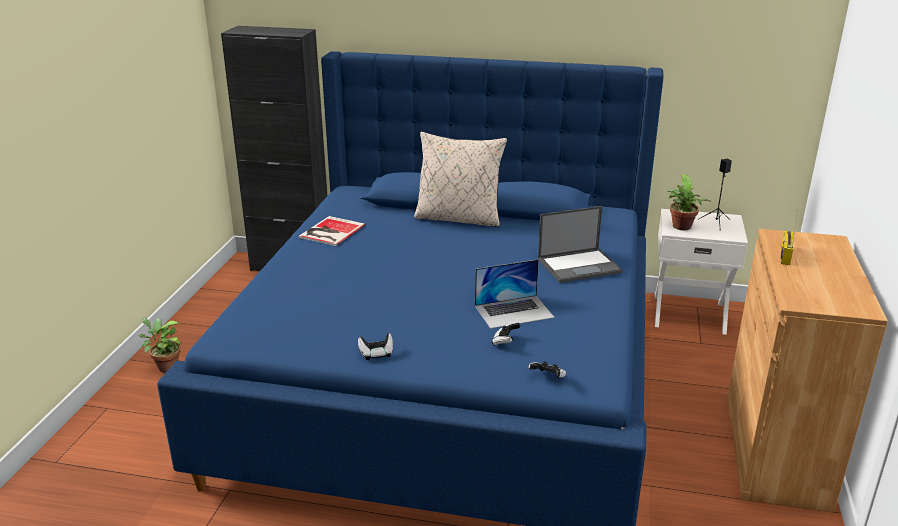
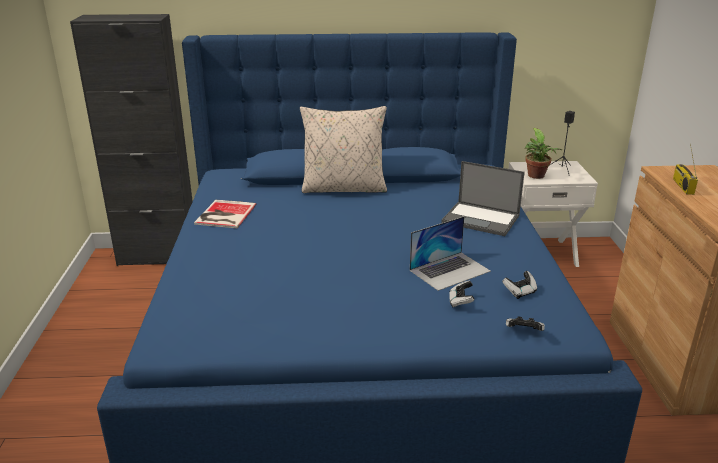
camera: 15 degrees left, 0 degrees up
(165, 367) = (59, 380): potted plant -> none
(376, 354) = (340, 334): game controller -> game controller (520, 292)
(580, 265) = (481, 219): laptop -> laptop turned 60 degrees clockwise

